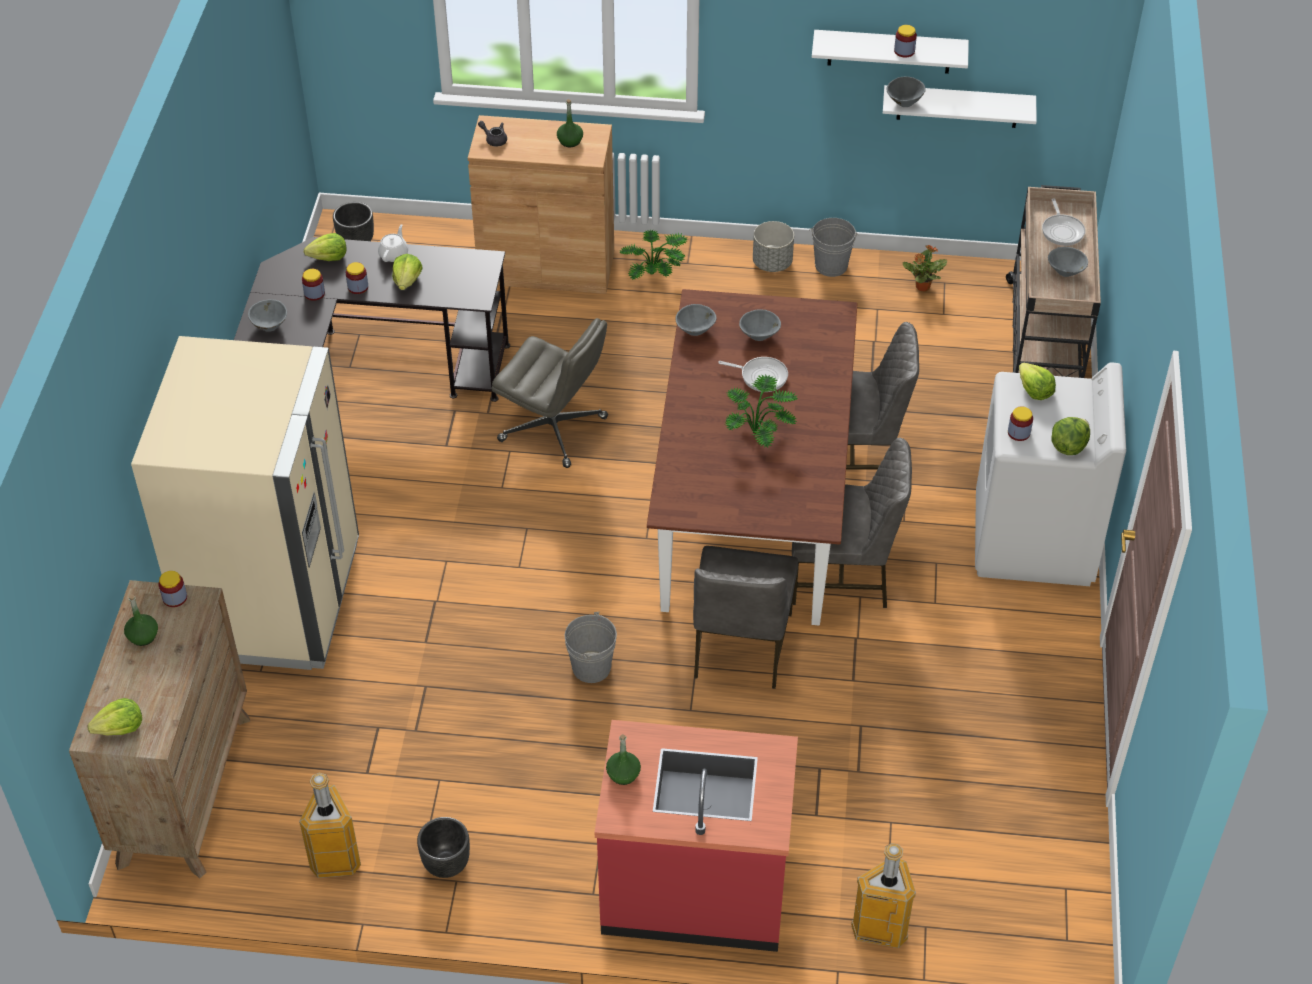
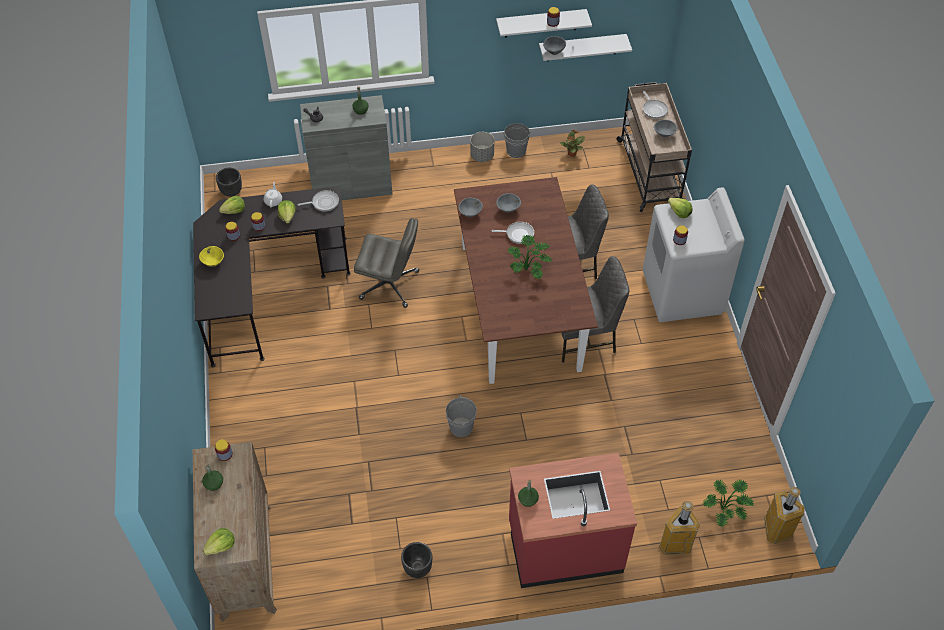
camera: 15 degrees left, 5 degrees up
(270, 326) = (213, 262): grey bowl -> yellow bowl
(275, 600) = (260, 429): beige fridge -> none
(336, 858) = (351, 581): trash can -> trash can (776, 530)
(470, 271) = (323, 202): none -> frying pan
(546, 267) = (351, 184): brown cabinet -> grey cabinet
(655, 275) = (417, 177): potted plant -> potted plant (725, 510)
(740, 646) = (541, 394): grey chair -> none
(1068, 446) = (709, 242): lettuce -> none

